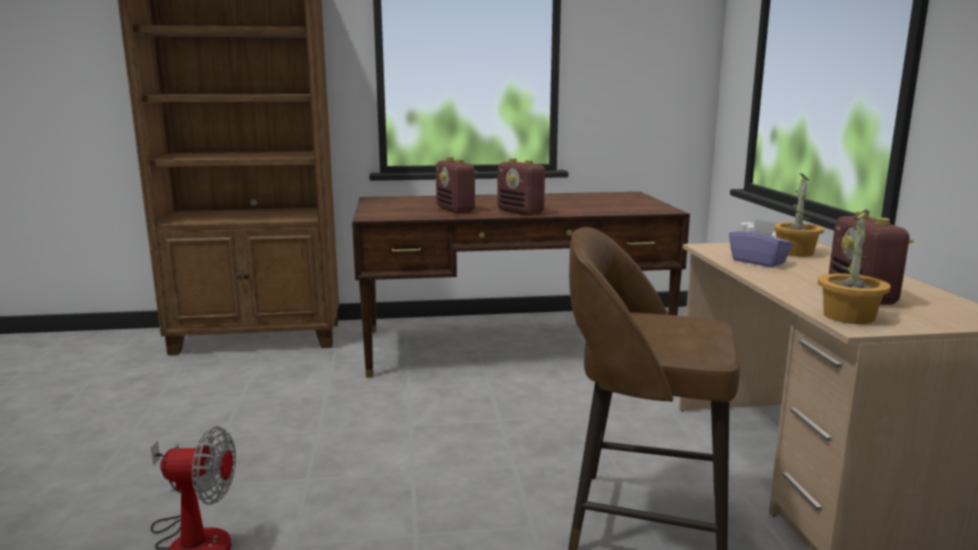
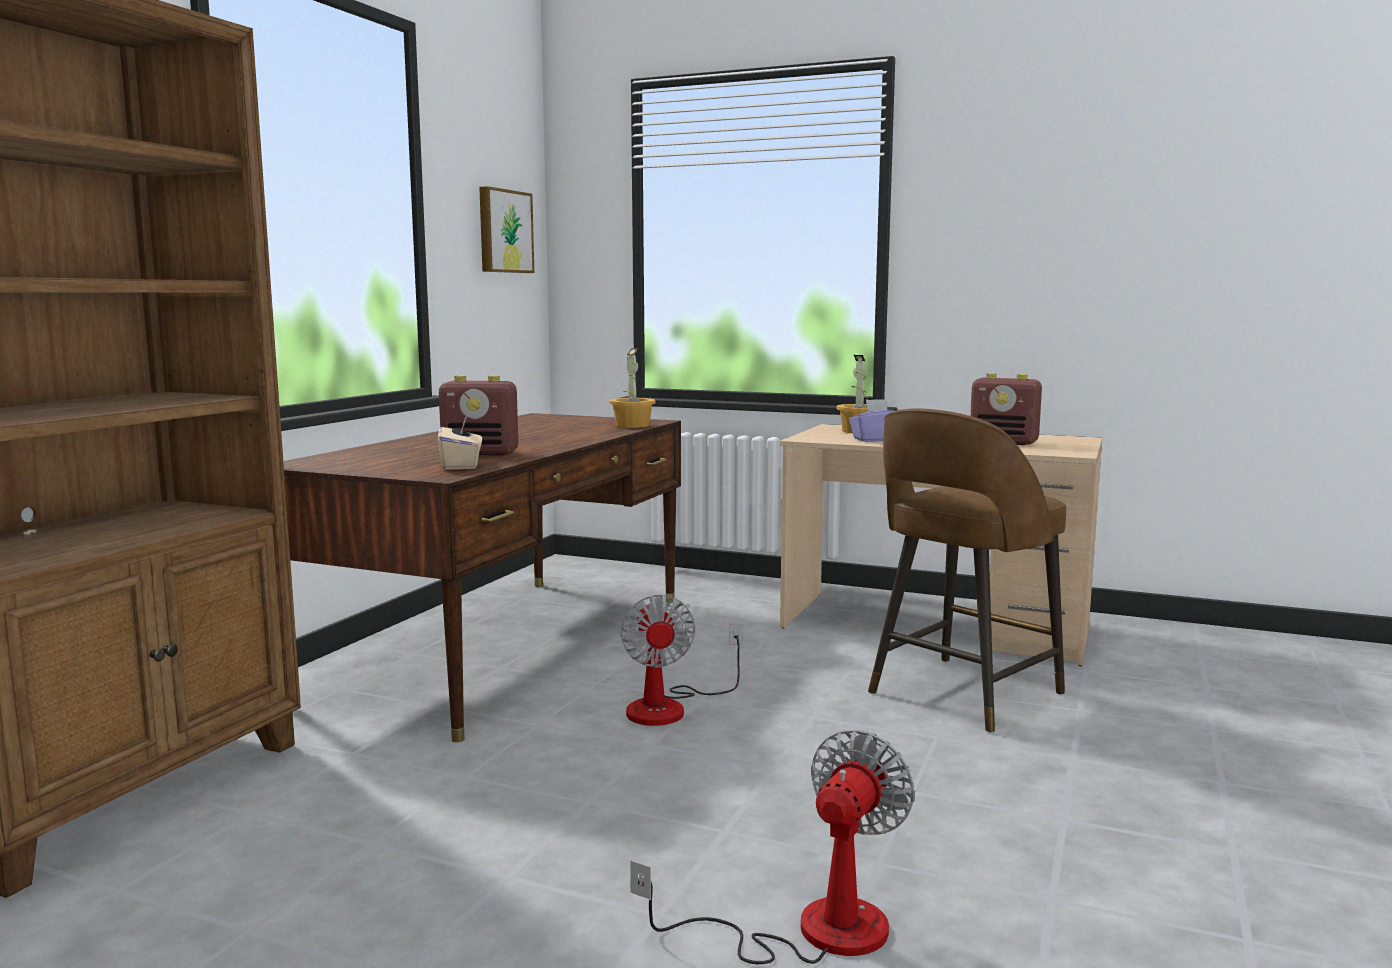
camera: 60 degrees left, 5 degrees down
(409, 214) = (461, 465): none -> beige tissue box
(475, 414) = (670, 707): none -> fan
(521, 212) = (554, 443): radio -> none
(658, 49) = (503, 231): none -> picture
(849, 316) = (1051, 451): potted plant -> potted plant (633, 425)

